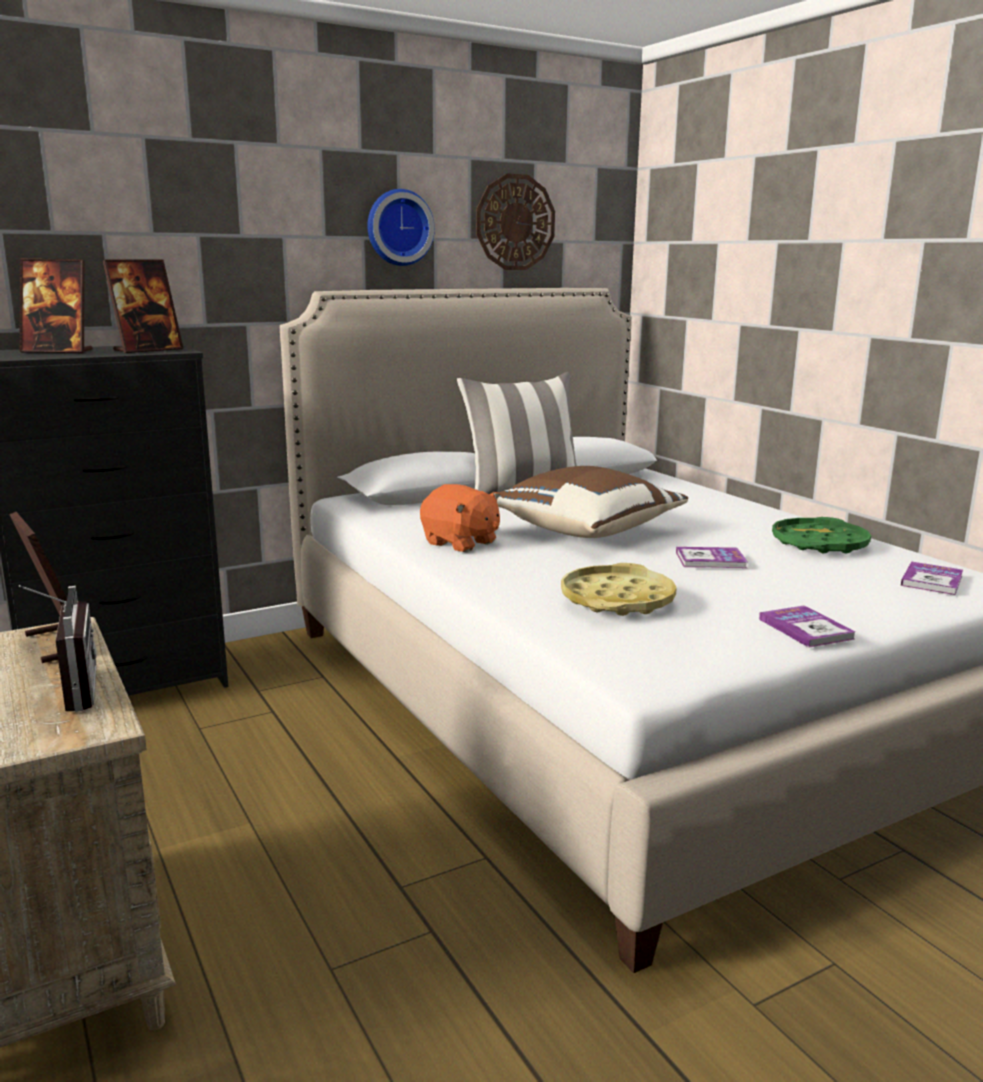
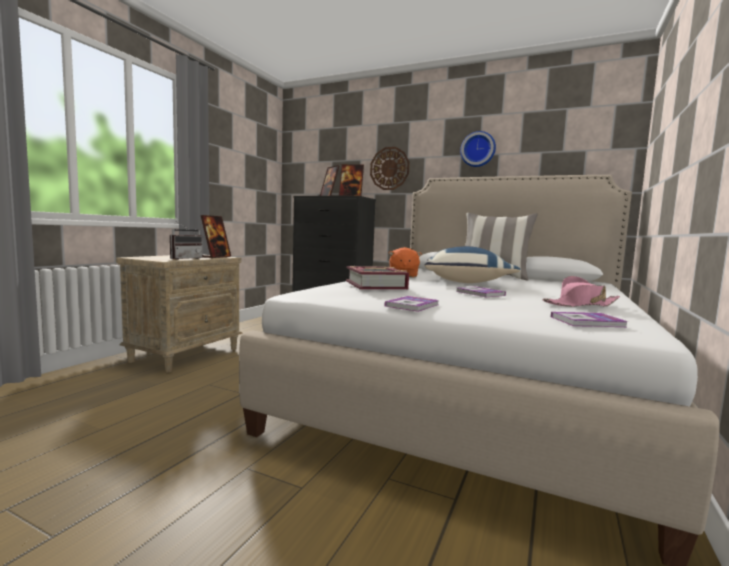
camera: 55 degrees right, 10 degrees down
(515, 222) = (549, 142): wall clock -> wall clock (389, 168)
(585, 530) = (466, 282): brown pillow -> blue pillow
(617, 600) = (376, 285): yellow tray -> book
(819, 544) = (580, 305): green tray -> pink hat

